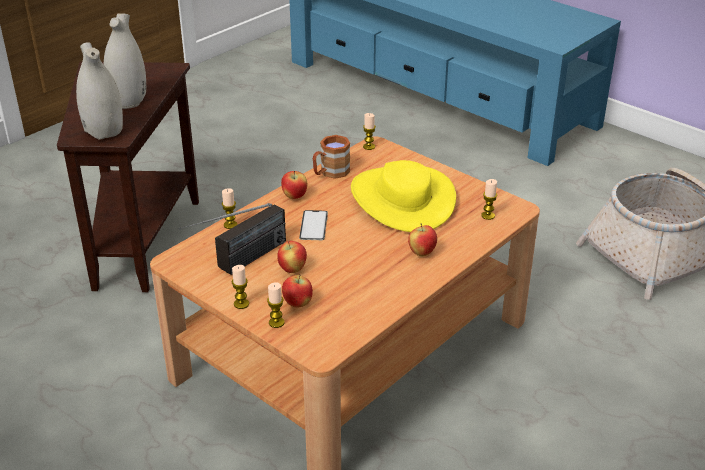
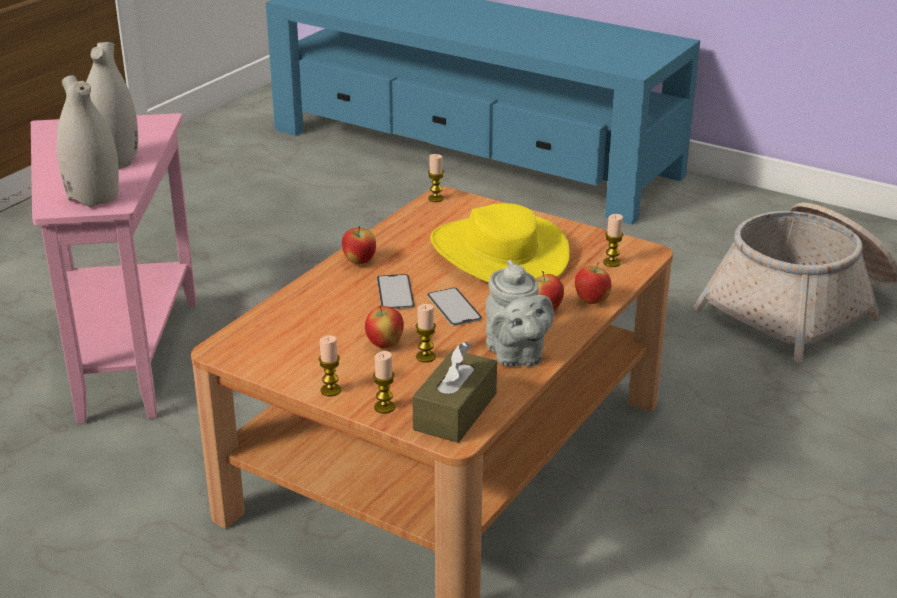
camera: 10 degrees left, 5 degrees down
(139, 238) = (127, 353): brown side table -> pink side table
(230, 225) = (285, 301): candle -> candle (426, 357)
(238, 264) = (311, 345): radio -> none
(297, 304) = (405, 383): apple -> apple (591, 301)
(327, 332) = (455, 411): none -> brown tissue box
(330, 173) = (396, 231): brown mug -> none
(354, 243) = (454, 307): none -> phone
(388, 289) = (516, 355): none -> grey teapot

